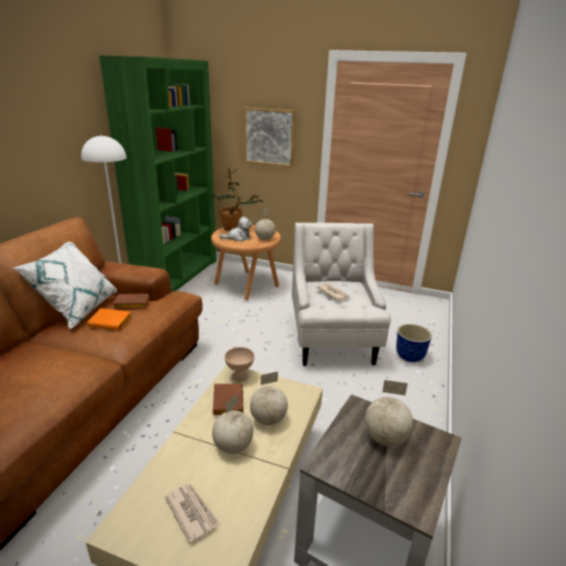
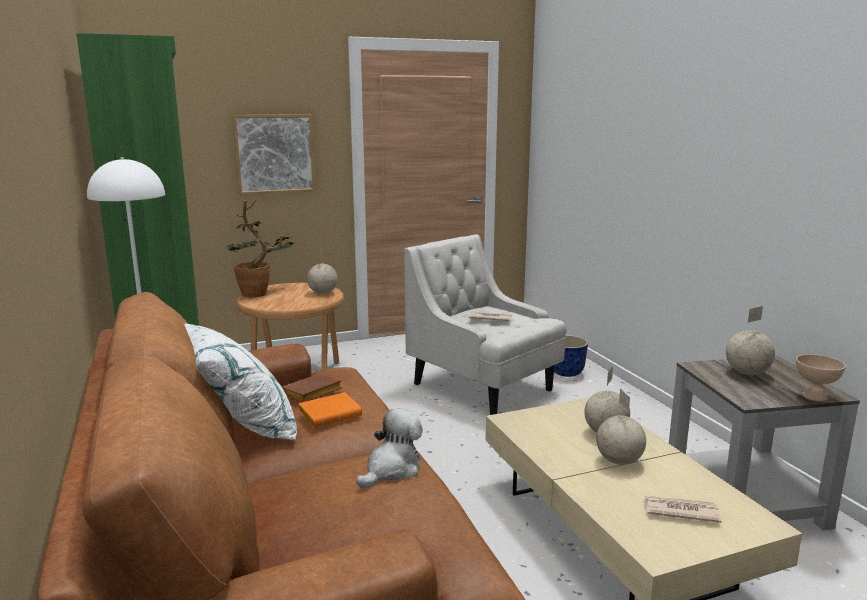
camera: 40 degrees left, 10 degrees down
(226, 401) = (548, 439): brown book -> none
(238, 238) = (287, 300): plush toy -> plush toy (392, 469)
(239, 376) = (519, 418): beige bowl -> beige bowl (815, 397)

